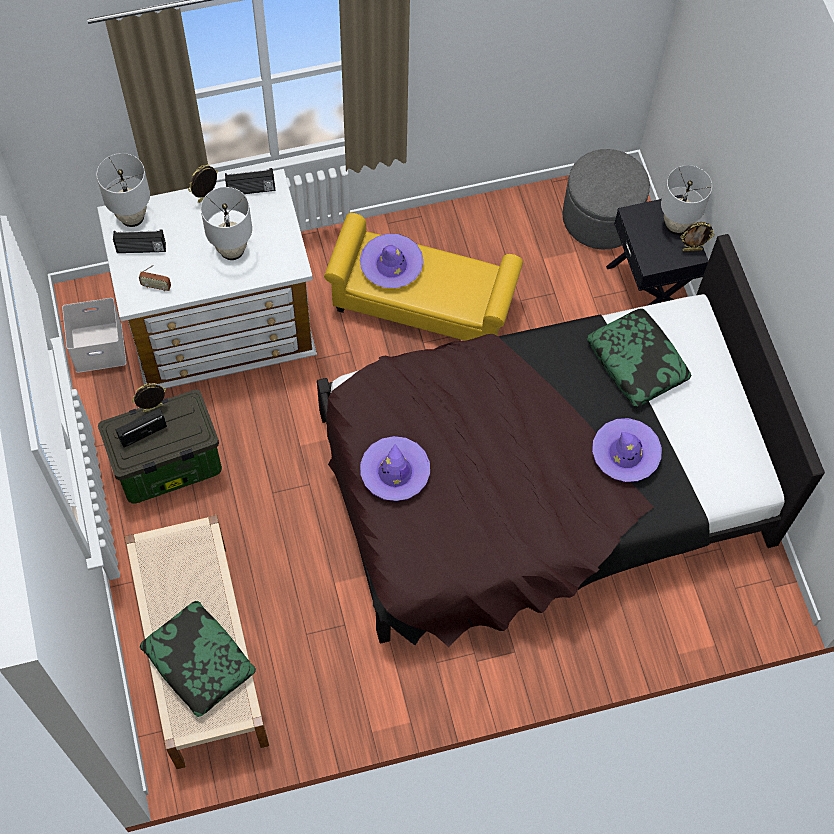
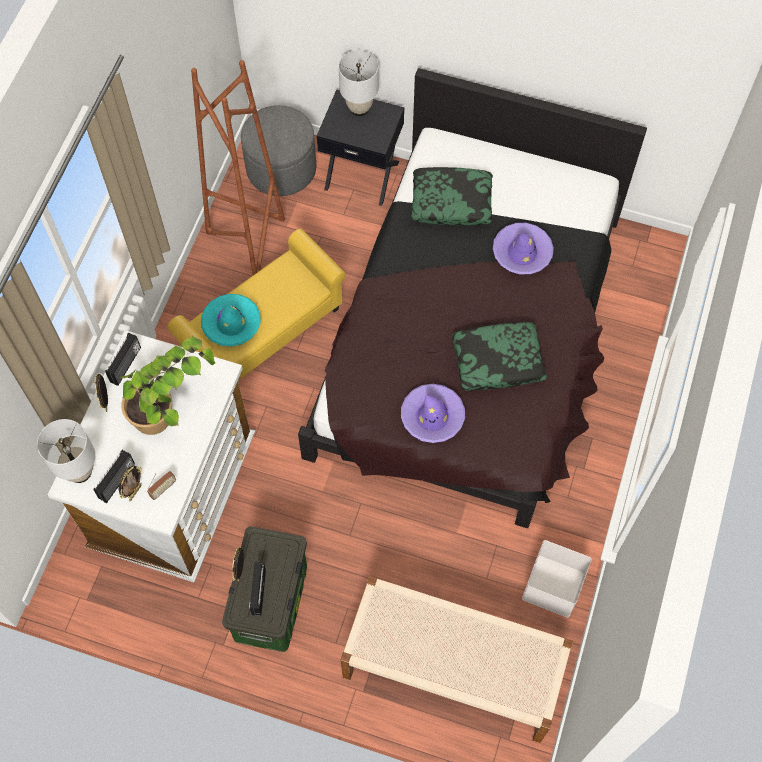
camera: 55 degrees left, 0 degrees up
(97, 348) = (120, 600): white storage box -> white storage box (554, 587)
(198, 661) = (489, 661): pillow -> pillow (497, 361)
(232, 249) = (172, 411): white table lamp -> potted plant
(391, 265) = (231, 323): purple hat -> turquoise hat
(501, 239) = (249, 244): none -> brown clothes rack
(692, 249) = (386, 111): picture frame -> picture frame (135, 492)

